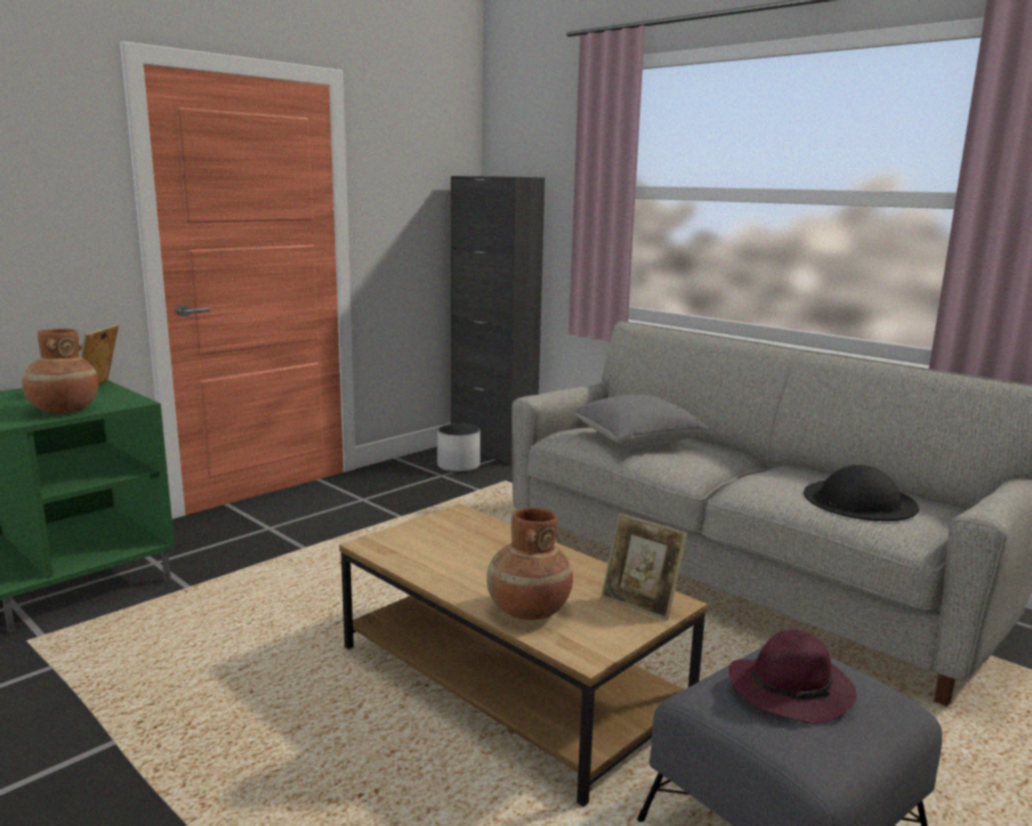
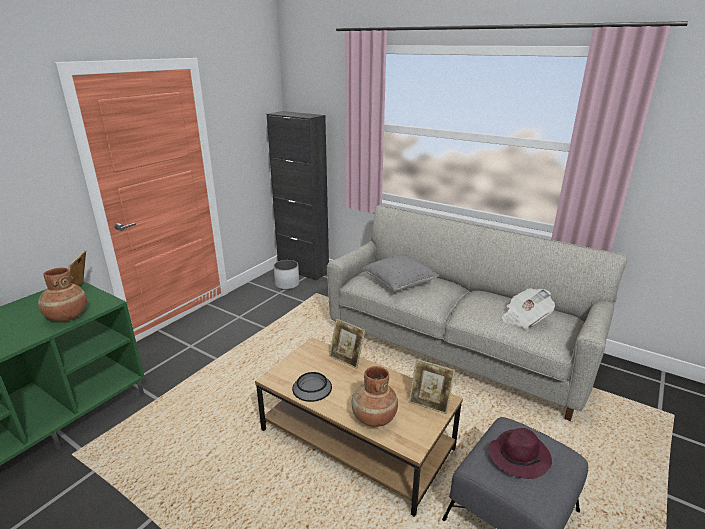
camera: 10 degrees left, 10 degrees up
(433, 562) = (312, 387): none -> bowl
(509, 534) = (346, 359): none -> picture frame
(860, 500) = (524, 318): black hat -> newspaper

